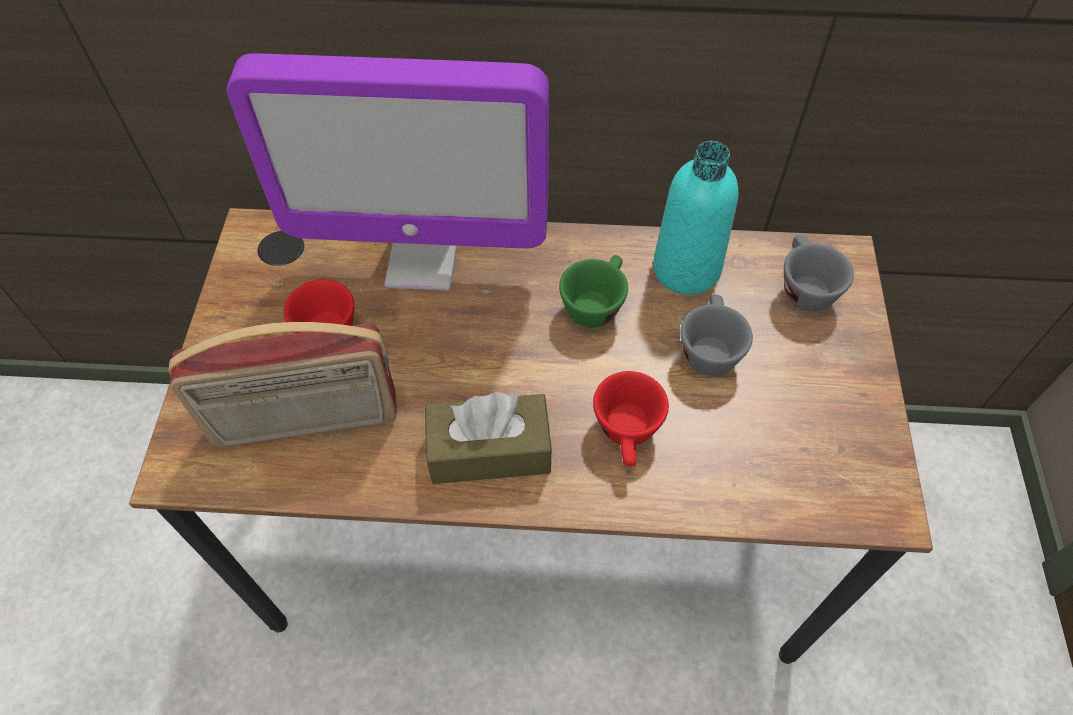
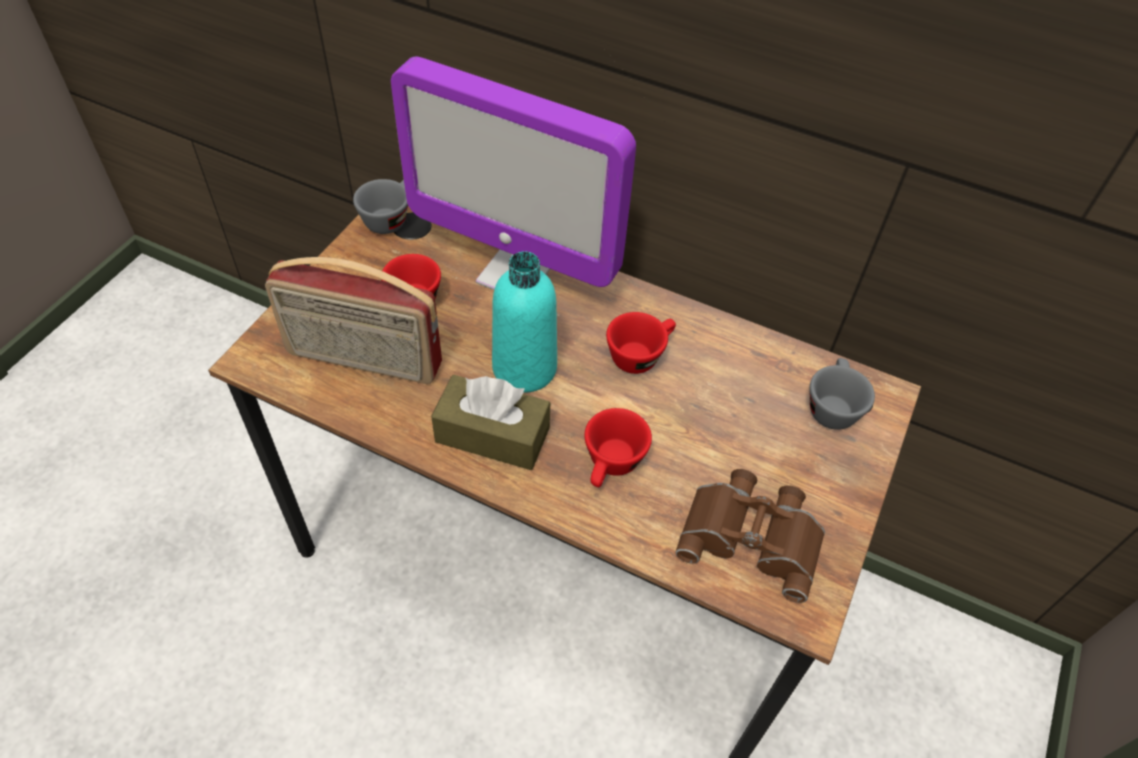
camera: 20 degrees right, 5 degrees down
(595, 303) = (640, 354): green cup -> red cup
(686, 269) = (734, 355): turquoise bottle -> turquoise bottle (524, 368)
(708, 348) = (718, 424): grey cup -> grey cup (389, 218)
(799, 451) = (752, 535): none -> brown binoculars

